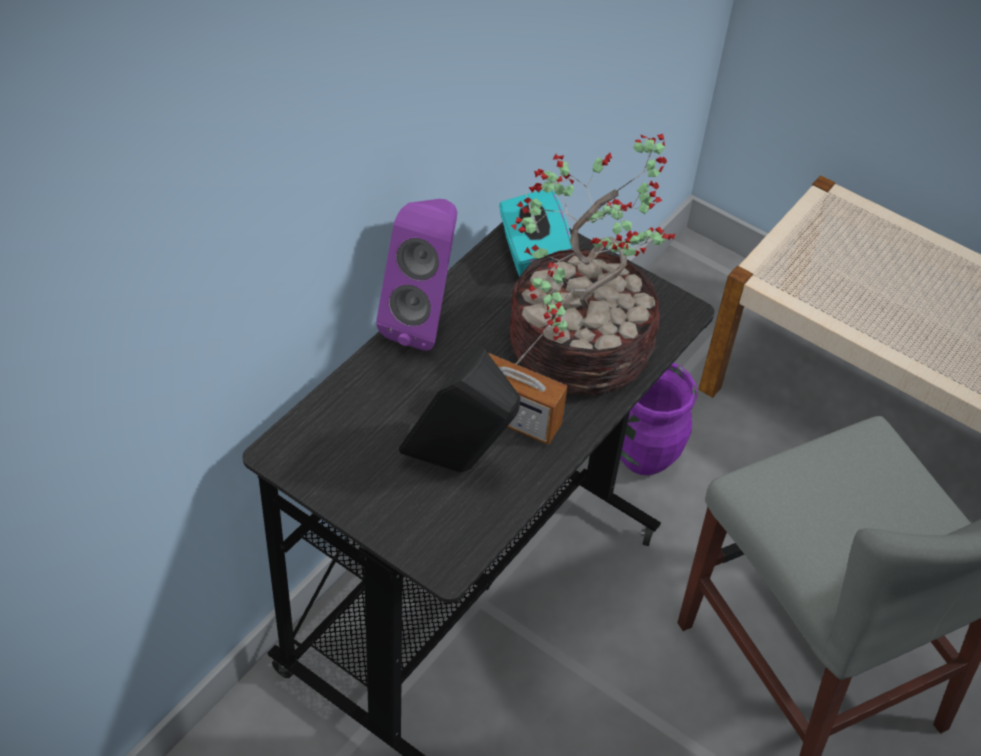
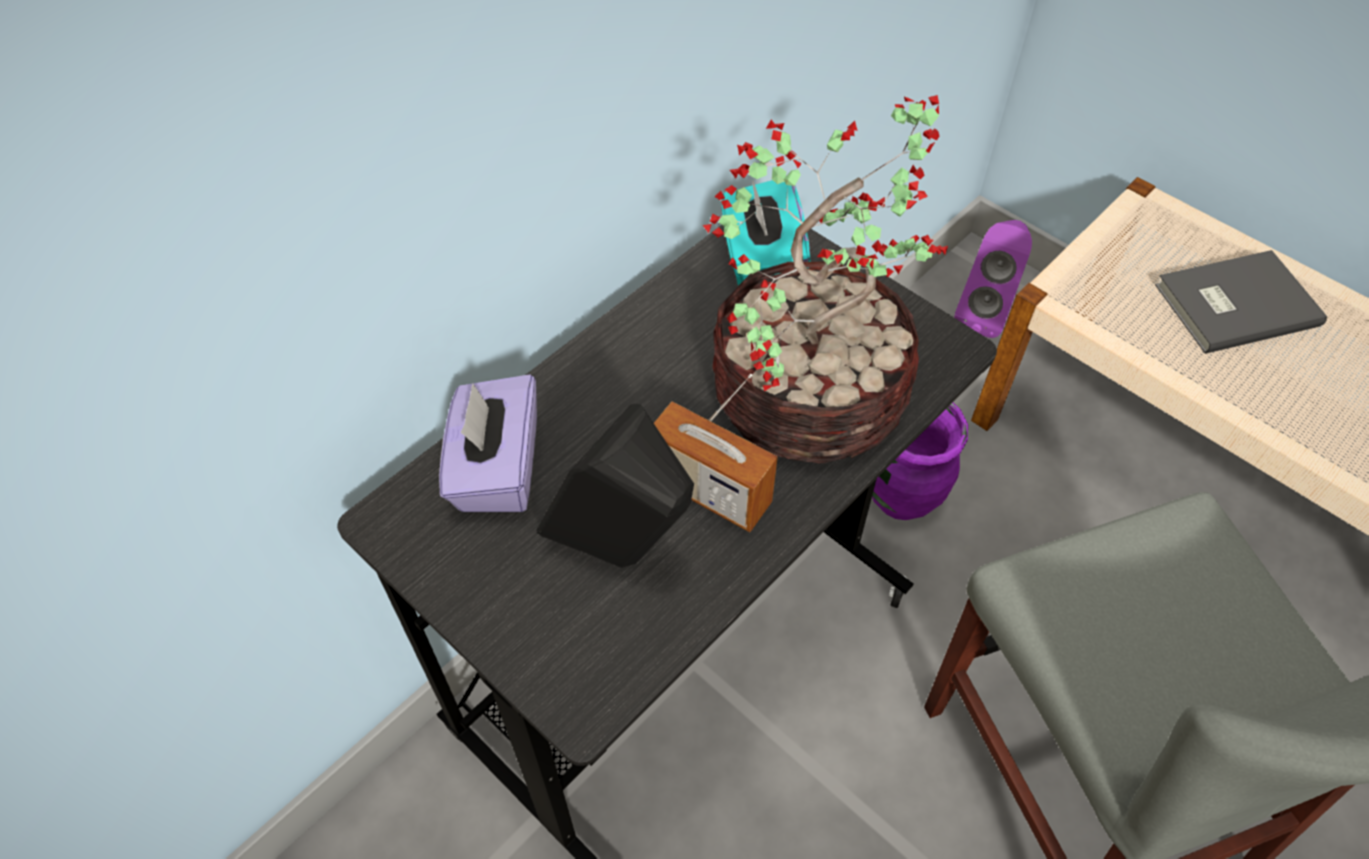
camera: 10 degrees right, 5 degrees up
(355, 412) = (496, 469): none -> purple tissue box
(423, 320) = (607, 346): purple speaker -> purple speaker (984, 314)
(900, 275) = (1232, 303): none -> grey book

